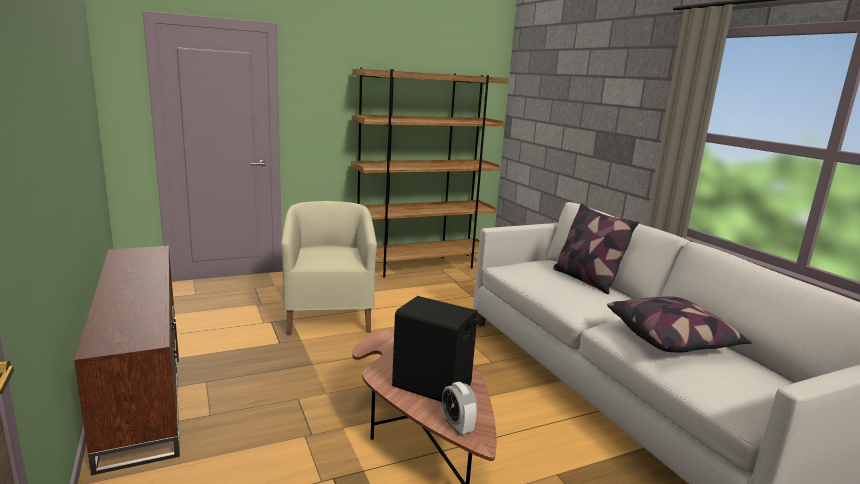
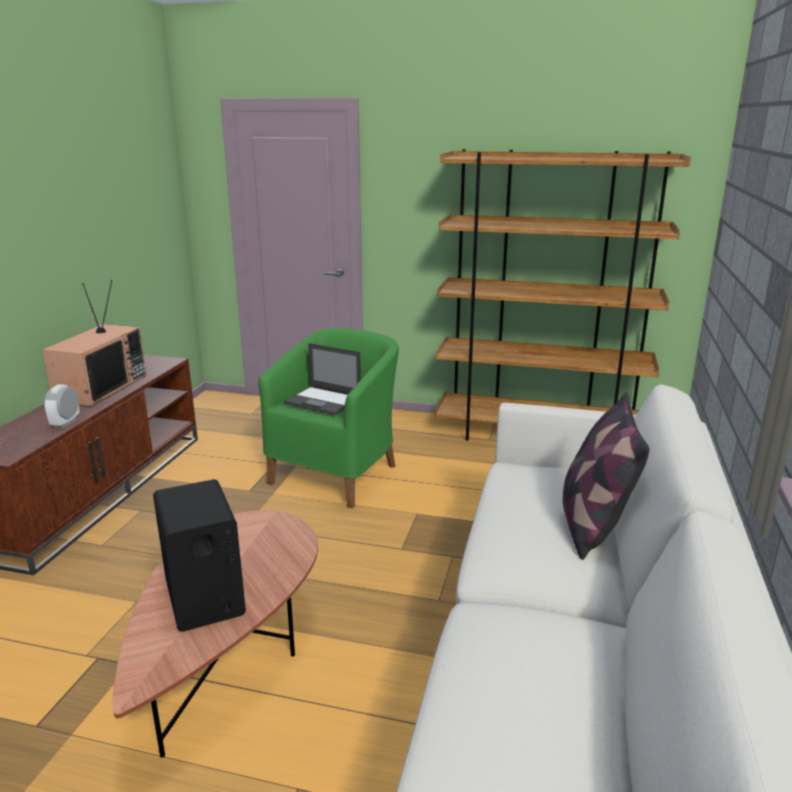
camera: 40 degrees right, 5 degrees up
(128, 278) = (100, 387): none -> television
(329, 256) = (324, 401): none -> laptop
(329, 315) = (337, 473): beige armchair -> green armchair
(457, 426) = (146, 658): alarm clock -> alarm clock (65, 423)
(672, 339) = (534, 675): pillow -> none

